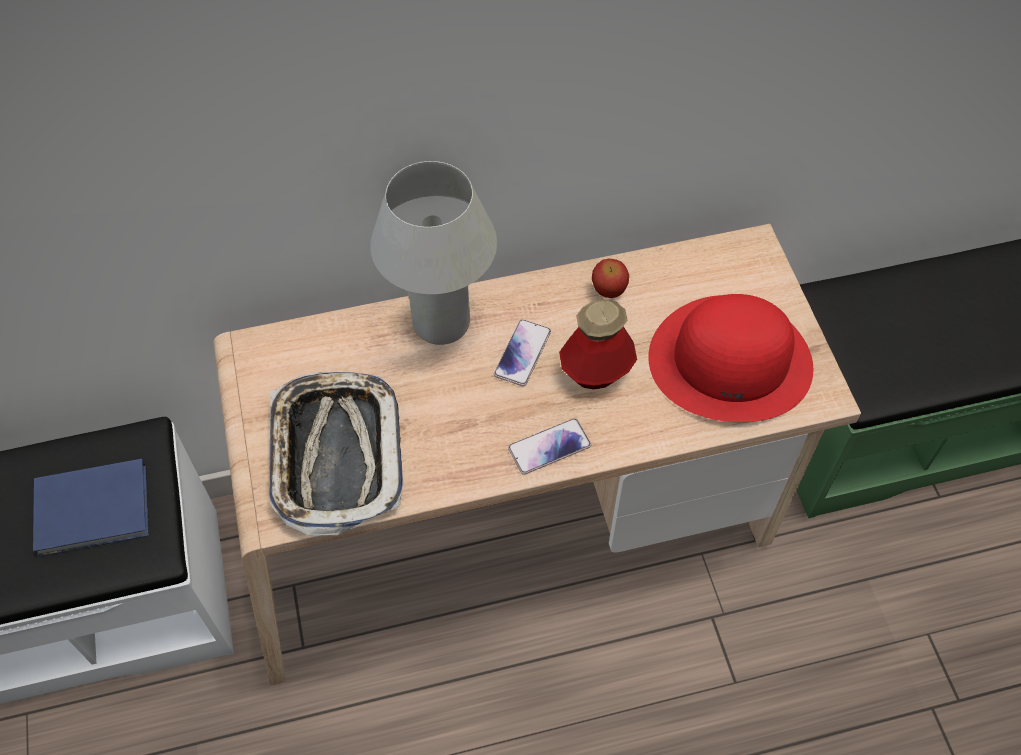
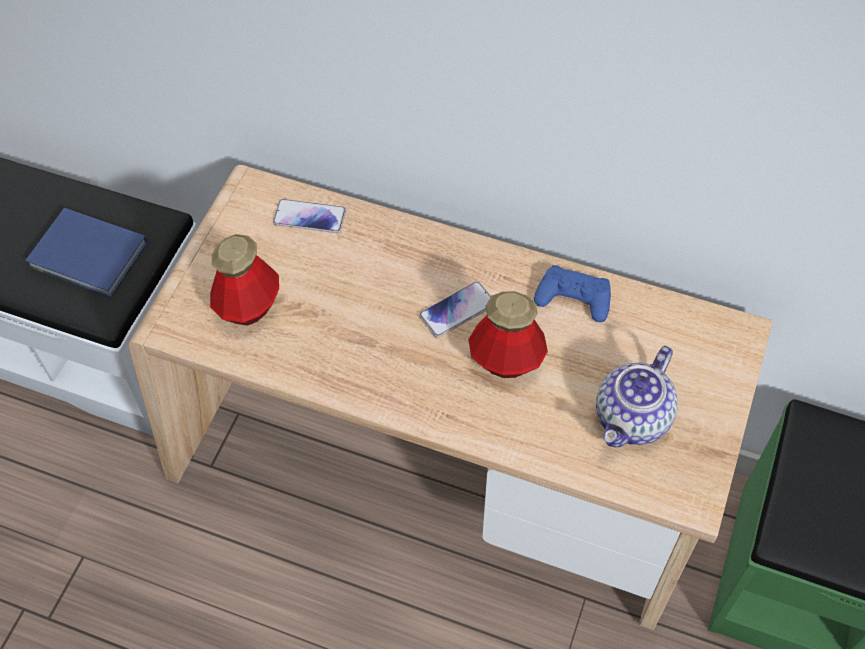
camera: 35 degrees right, 0 degrees up
(335, 455) = (248, 306): tray -> bottle
(441, 323) = (411, 248): white table lamp -> none
(549, 447) = (417, 399): phone -> phone (309, 217)
(608, 289) = (573, 298): apple -> blue game controller
(731, 360) = (633, 419): red hat -> teapot

